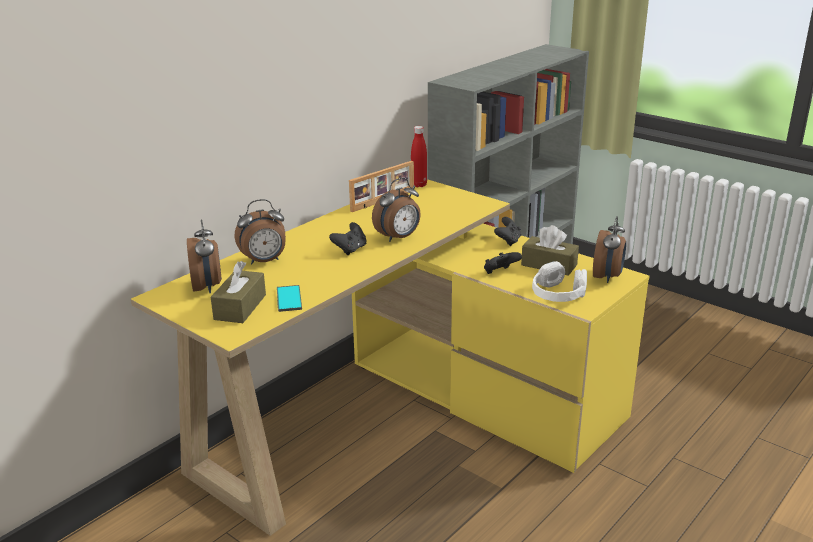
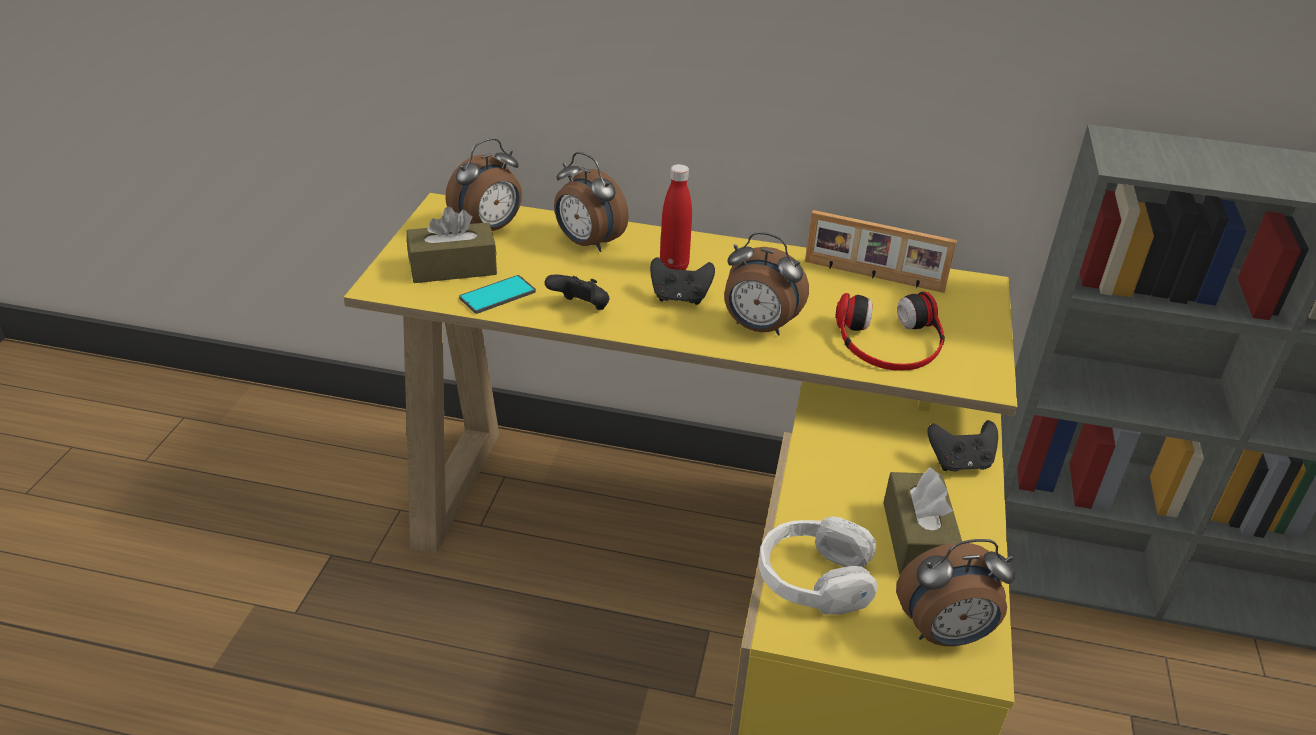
camera: 60 degrees right, 10 degrees up
(419, 185) = (974, 290): red bottle -> red bottle (674, 267)
(440, 213) = (890, 342): none -> headphones
(500, 273) = (831, 485): black game controller -> black game controller (580, 309)

